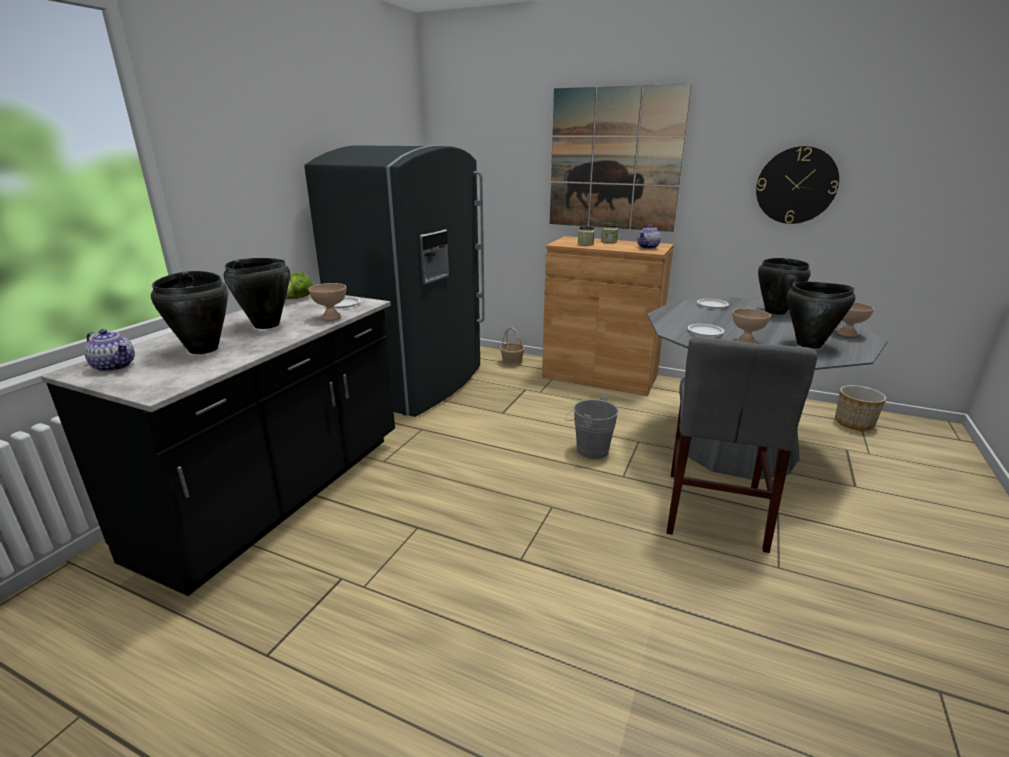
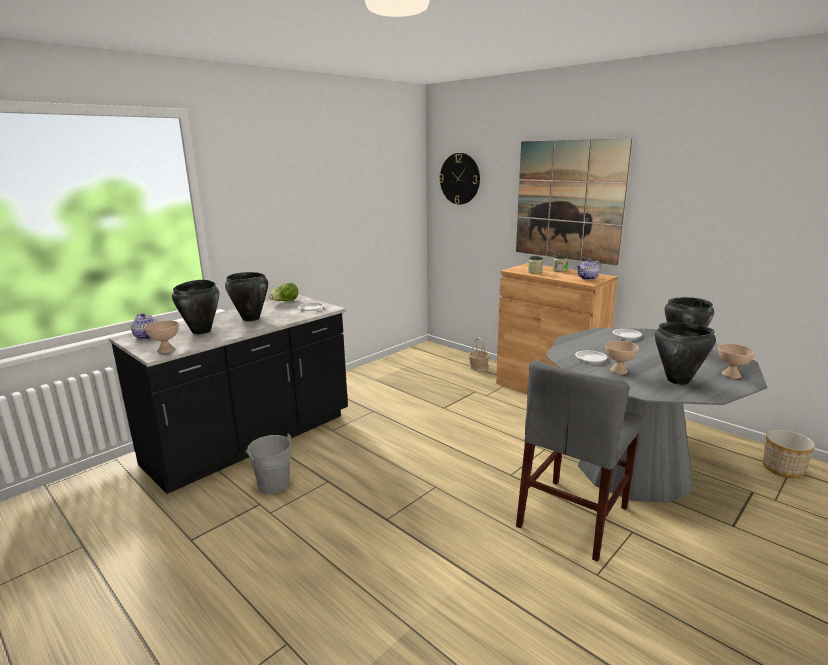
camera: 20 degrees right, 5 degrees down
(330, 318) = (294, 317): beige bowl -> beige bowl (165, 350)
(416, 384) = (390, 375): grey fridge -> none
(589, 449) = (496, 448): grey bucket -> grey bucket (272, 483)
(796, 185) = (729, 230): wall clock -> wall clock (460, 178)

